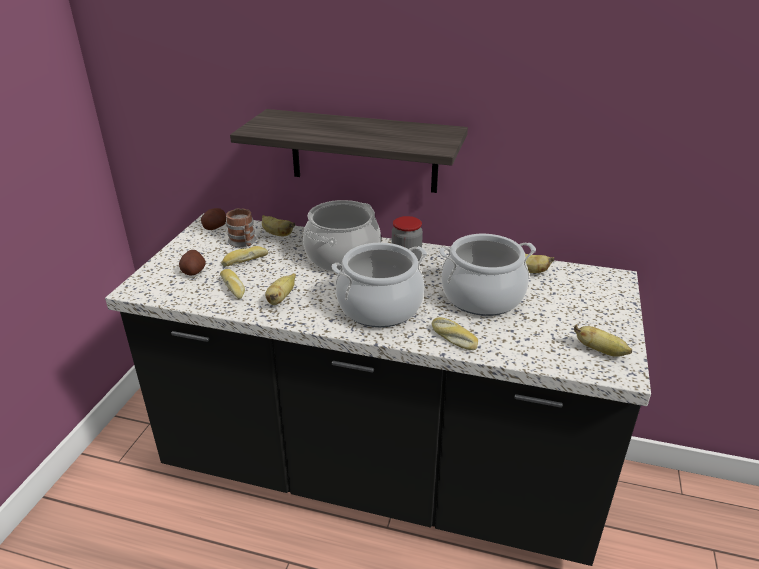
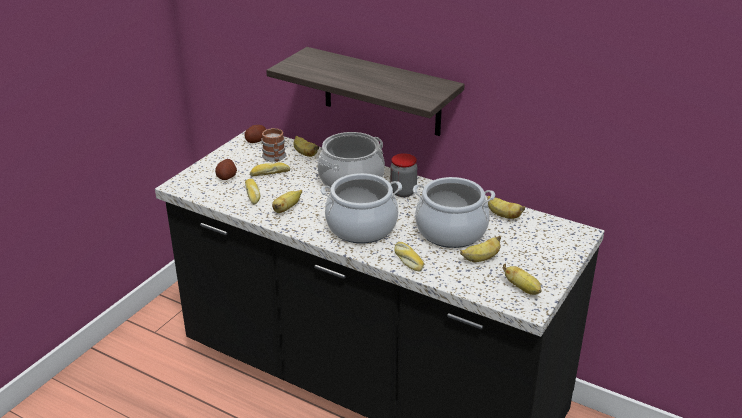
camera: 15 degrees right, 0 degrees up
(533, 323) = (481, 259): none -> banana

